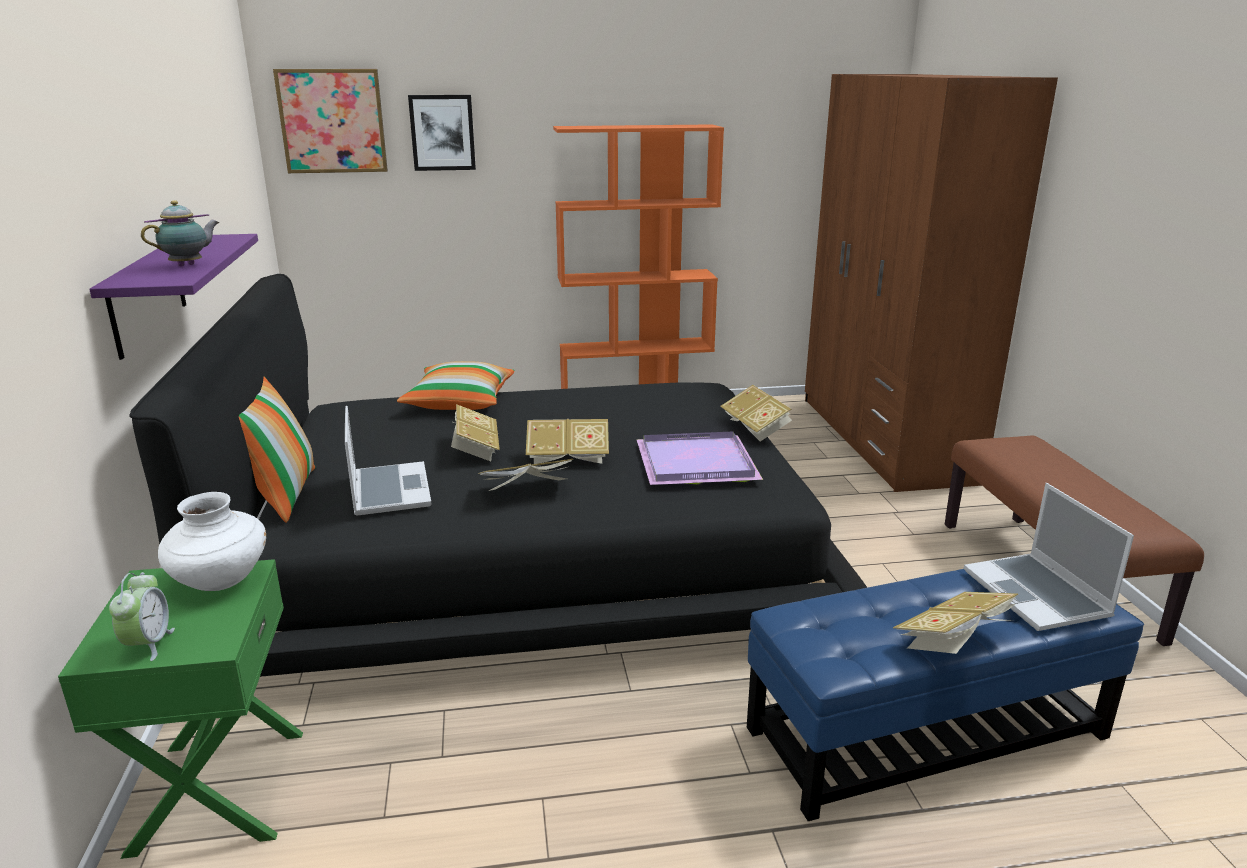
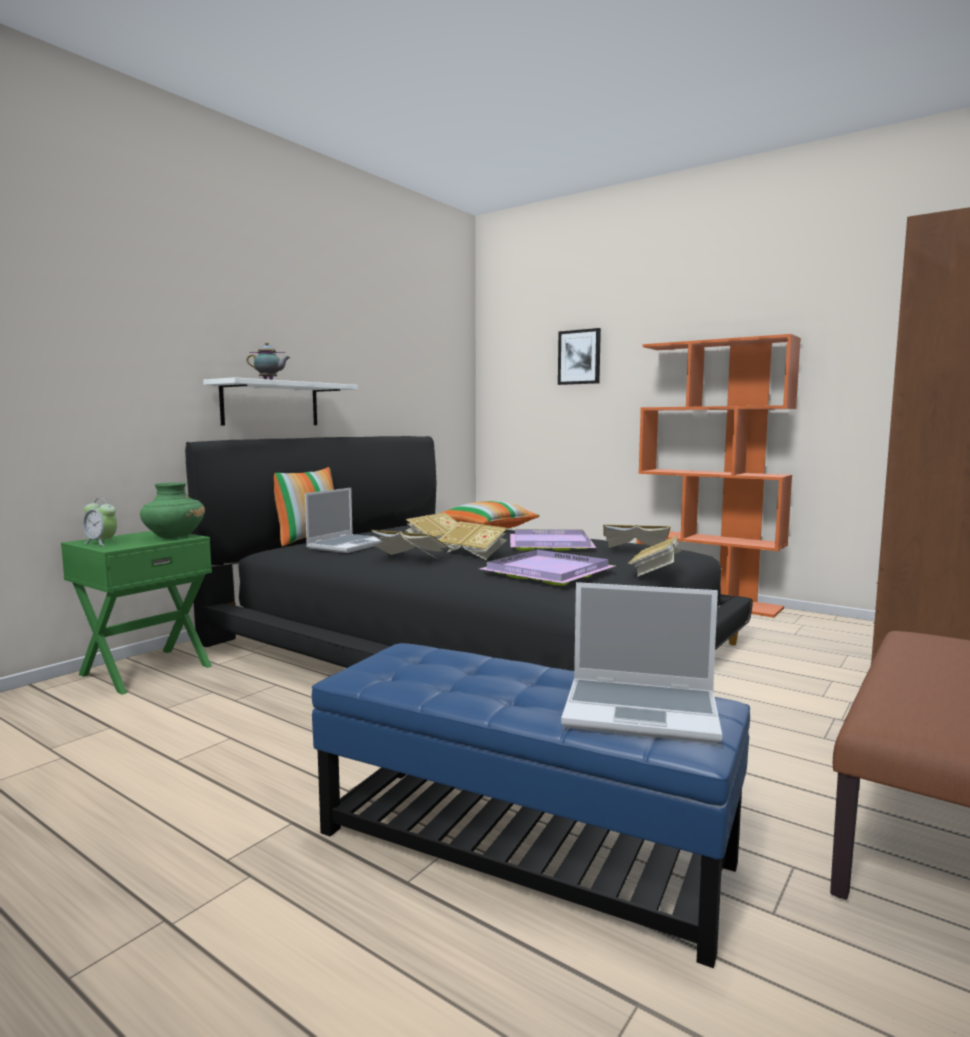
camera: 45 degrees right, 15 degrees down
(147, 294) = (270, 404): purple shelf -> white shelf
(148, 644) = (101, 543): alarm clock -> alarm clock turned 75 degrees clockwise
(220, 581) = (173, 536): white vase -> green vase
(332, 121) = (514, 353): picture -> none
(592, 414) = (549, 544): none -> purple tray
(954, 642) = (475, 700): book -> book (635, 551)
(1038, 595) = (643, 711): laptop -> laptop turned 105 degrees counterclockwise

